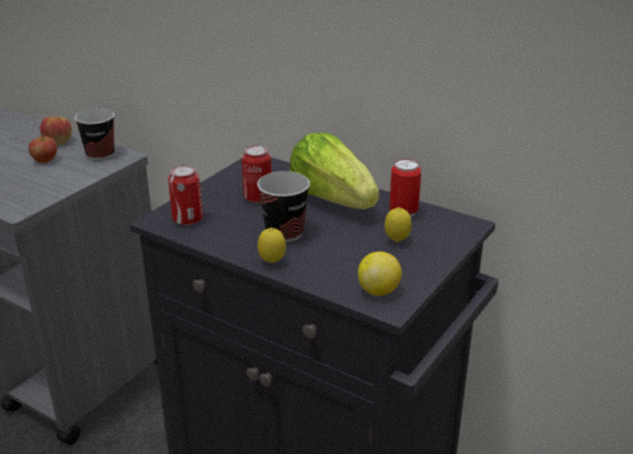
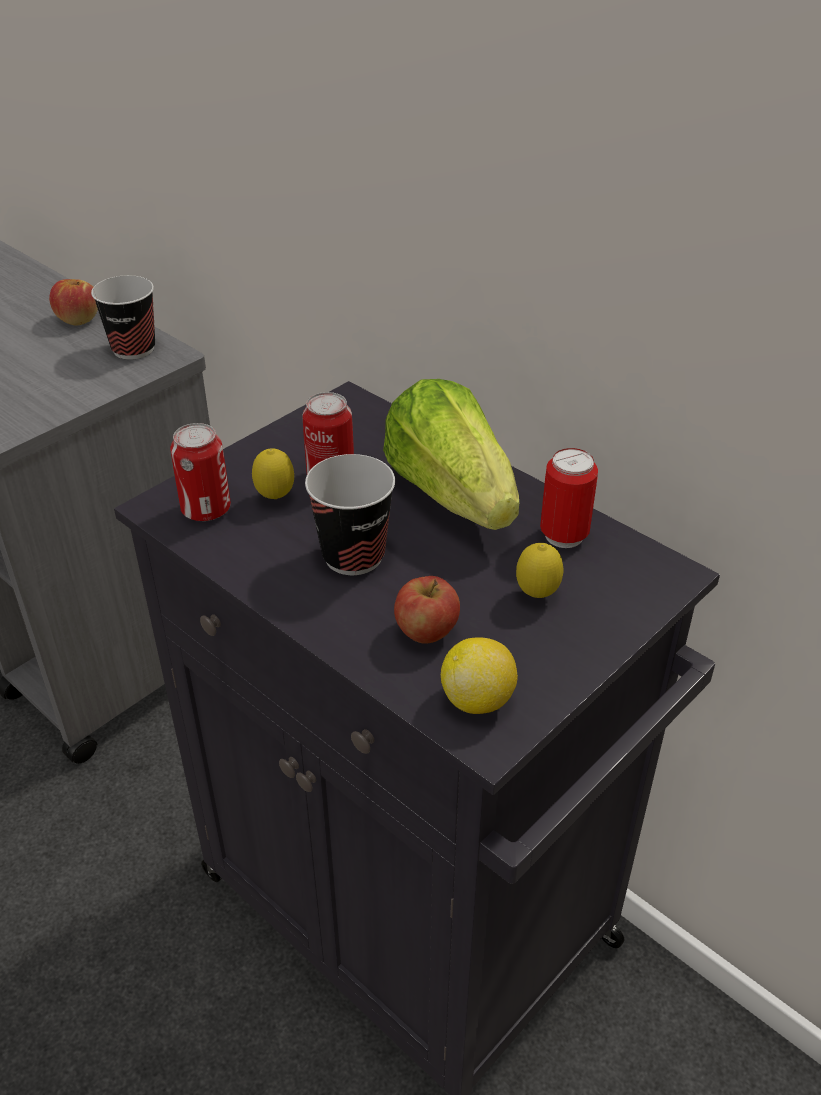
camera: 10 degrees right, 10 degrees up
(45, 161) = (49, 353): apple -> apple (426, 632)
(272, 262) = (315, 615): lemon -> lemon (275, 498)

